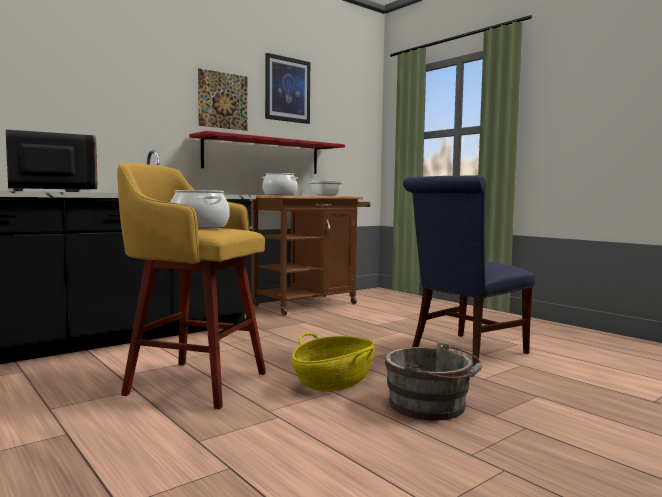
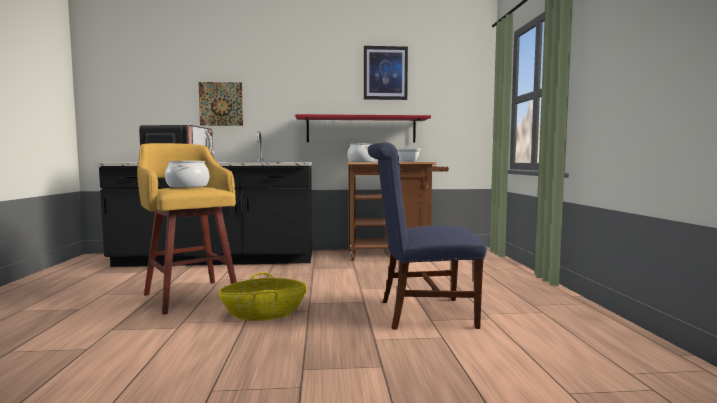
camera: 35 degrees right, 0 degrees up
(223, 100) = (325, 89): picture -> picture (221, 104)
(431, 406) = (278, 348): grey bucket -> none

